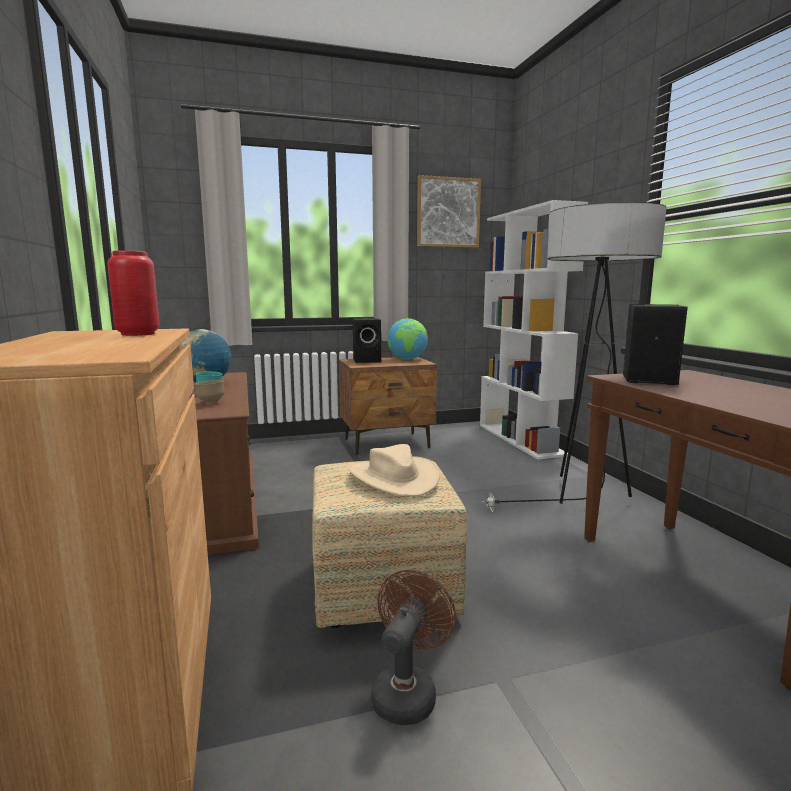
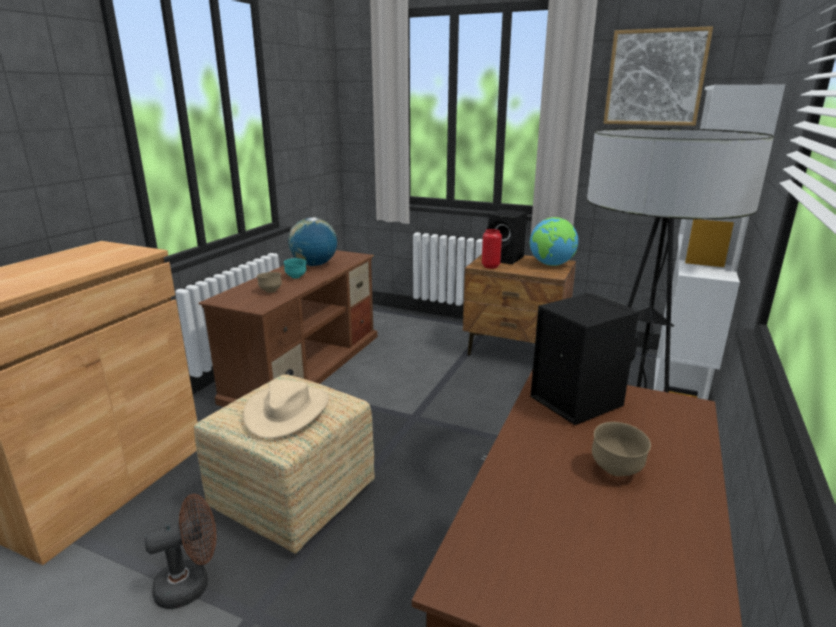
camera: 40 degrees right, 10 degrees up
(138, 334) = (102, 259): red vase -> red vase (490, 266)
(741, 391) = (616, 471): none -> brown bowl

